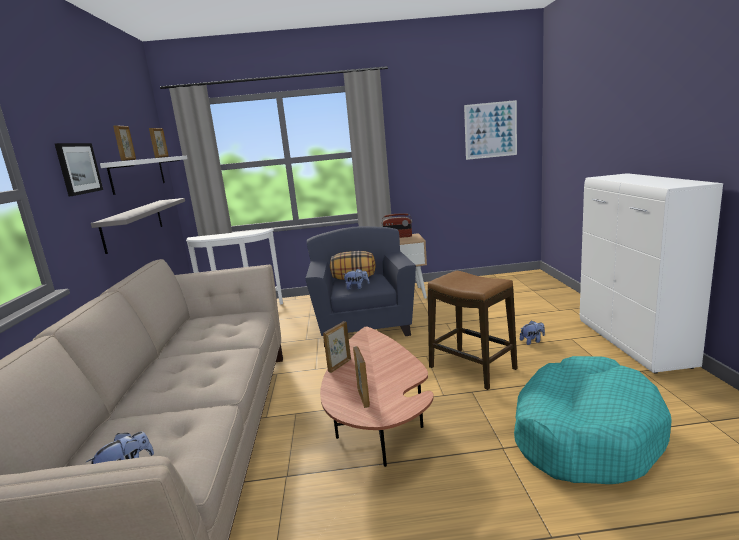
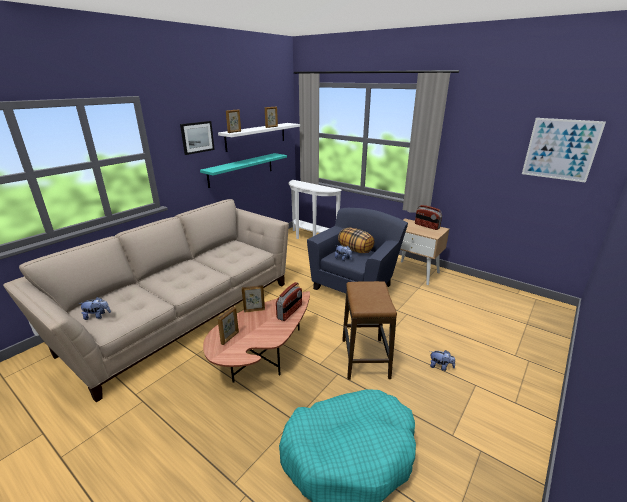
camera: 40 degrees right, 10 degrees up
(134, 224) = (241, 169): grey shelf -> turquoise shelf
(381, 347) = (290, 312): none -> radio
(633, 344) = (522, 426): white cabinet -> none

